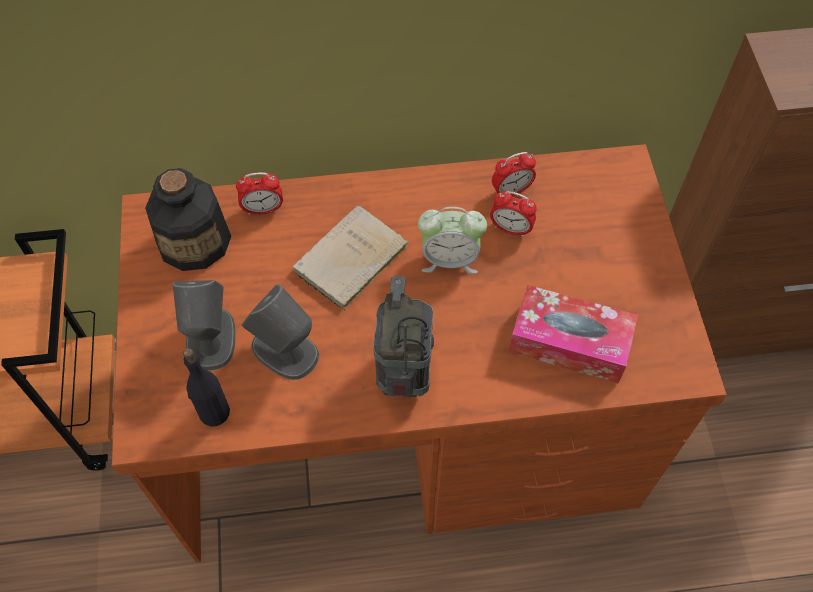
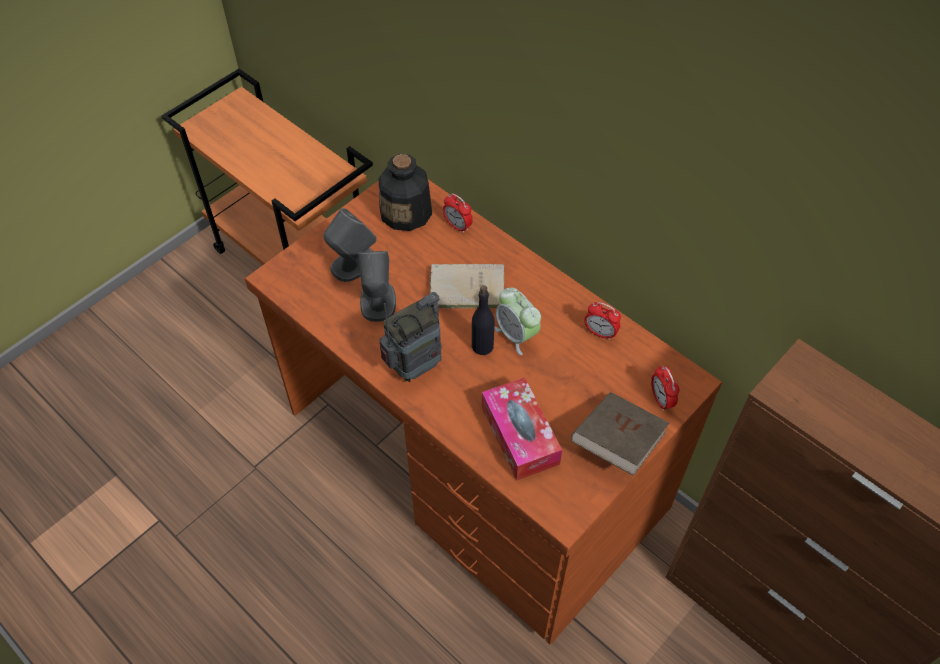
camera: 50 degrees right, 5 degrees down
(214, 412) = (312, 297): black bottle -> black bottle (482, 346)
(510, 229) = (571, 351): alarm clock -> alarm clock (661, 400)
(644, 269) = (617, 443): none -> brown book

